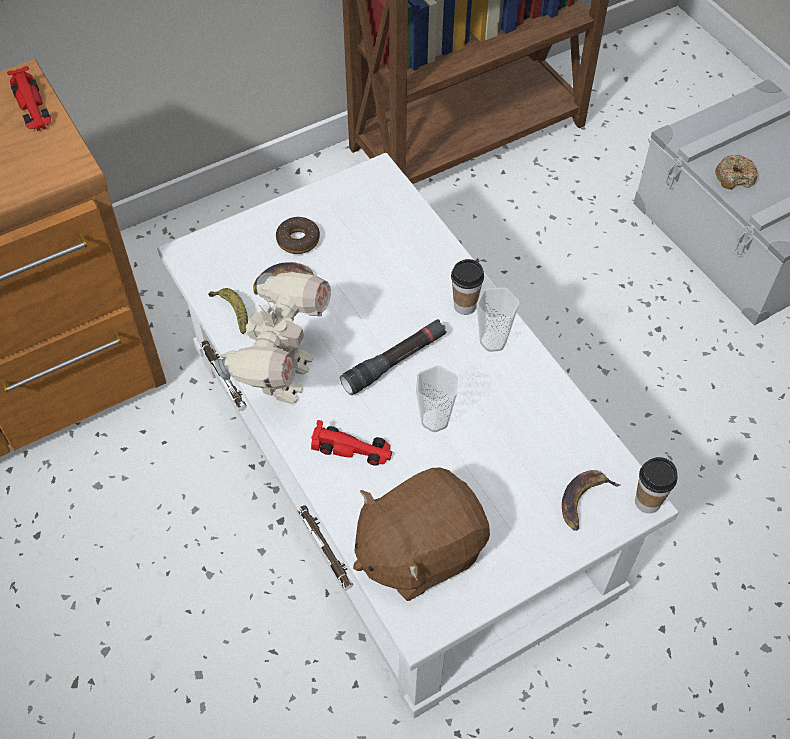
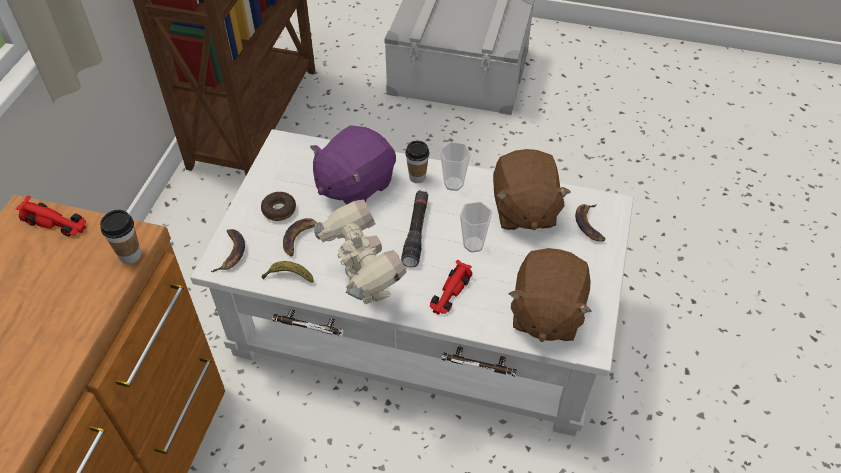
camera: 45 degrees left, 5 degrees down
(213, 249) = (231, 252): none -> banana
(352, 449) = (450, 293): red toy car -> red toy car turned 150 degrees clockwise
(394, 267) = (354, 185): none -> purple plush toy
(532, 426) = (524, 210): none -> brown plush toy
(647, 502) = (616, 202): cup -> cup (130, 255)
(734, 177) = (451, 36): donut -> none

